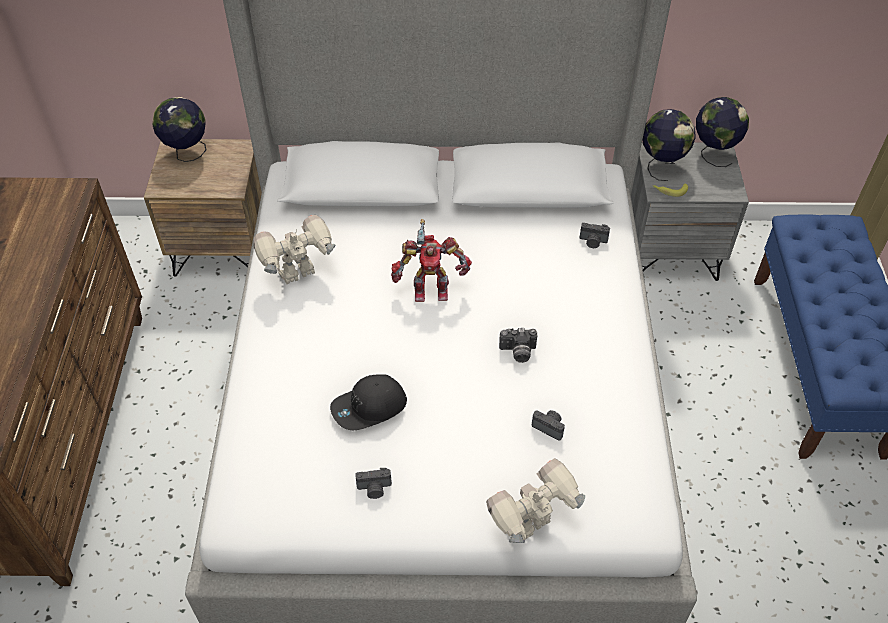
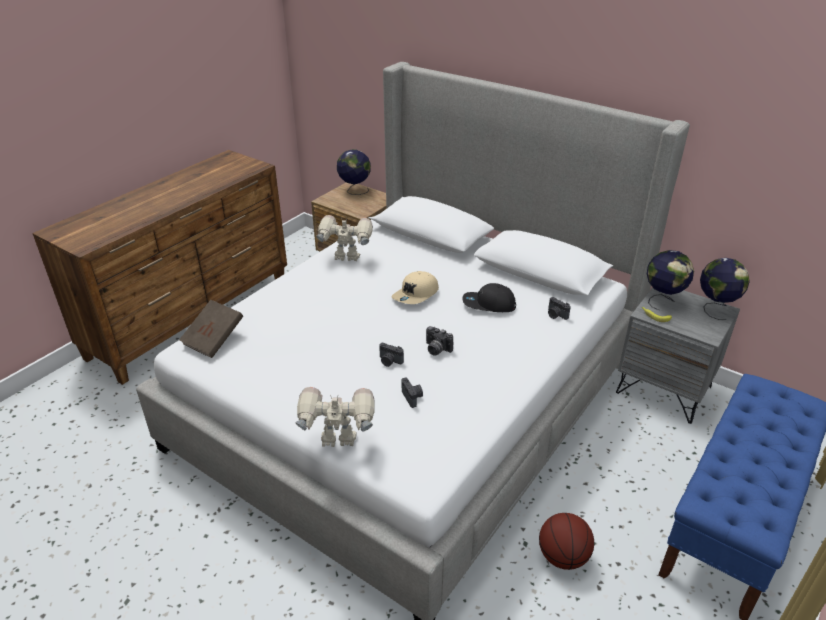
camera: 35 degrees right, 15 degrees down
(259, 481) = (214, 339): none -> brown book
(369, 408) = (311, 334): black cap -> black cap (488, 305)
(374, 489) = (269, 374): camera -> camera (389, 361)
(430, 289) = (416, 295): toy robot -> beige cap
(717, 491) = (563, 557): none -> basketball

